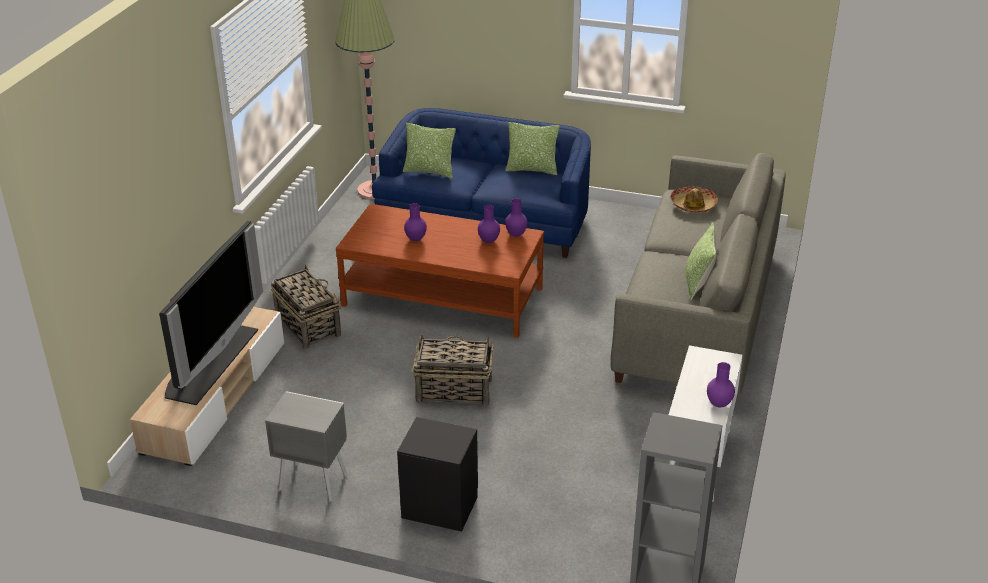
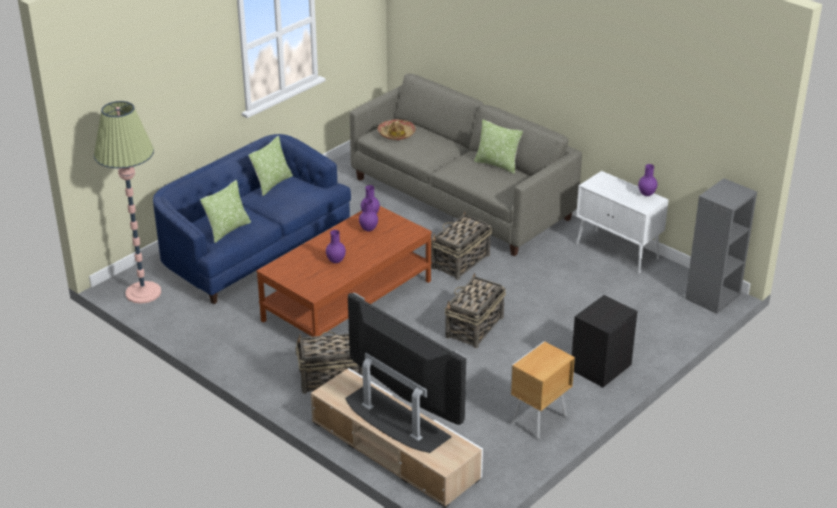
camera: 65 degrees left, 0 degrees up
(312, 481) = (538, 420): grey nightstand -> brown nightstand
(570, 347) = (460, 262): none -> basket

